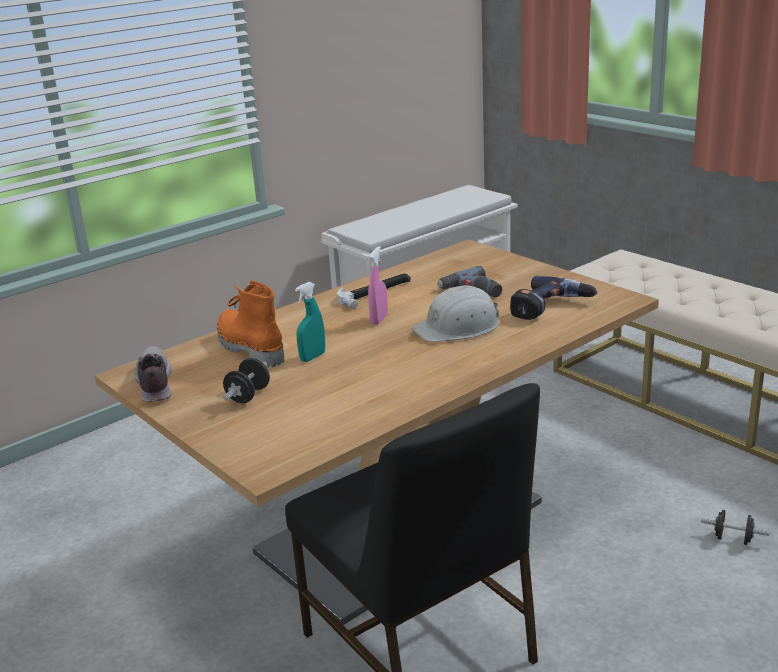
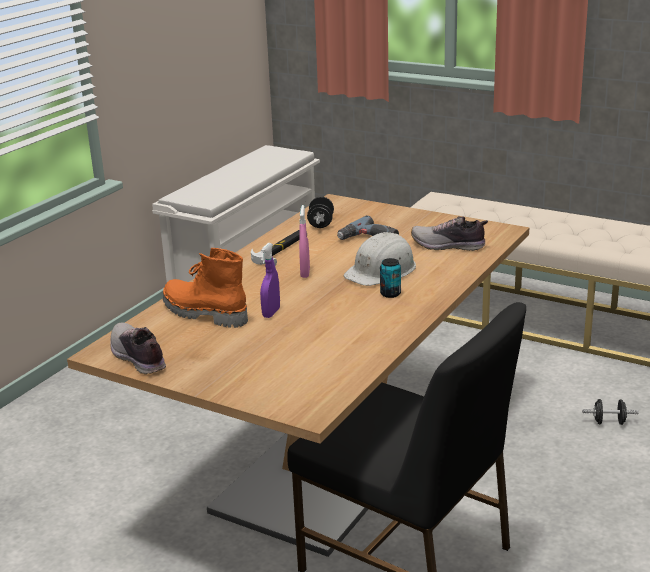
camera: 20 degrees left, 0 degrees up
(248, 395) = (239, 354): black dumbbell -> black dumbbell (321, 224)
(312, 357) = (271, 313): turquoise spray bottle -> purple spray bottle
(447, 354) = (390, 294): none -> can
(551, 309) = (448, 246): power drill -> shoe

